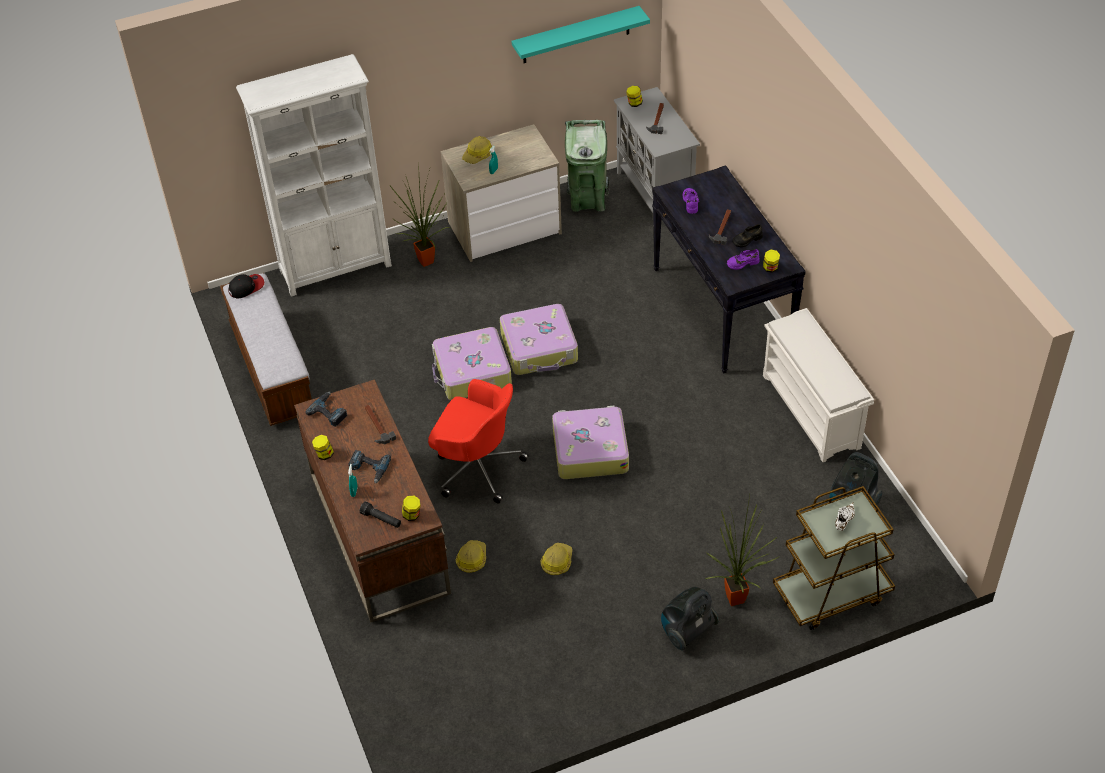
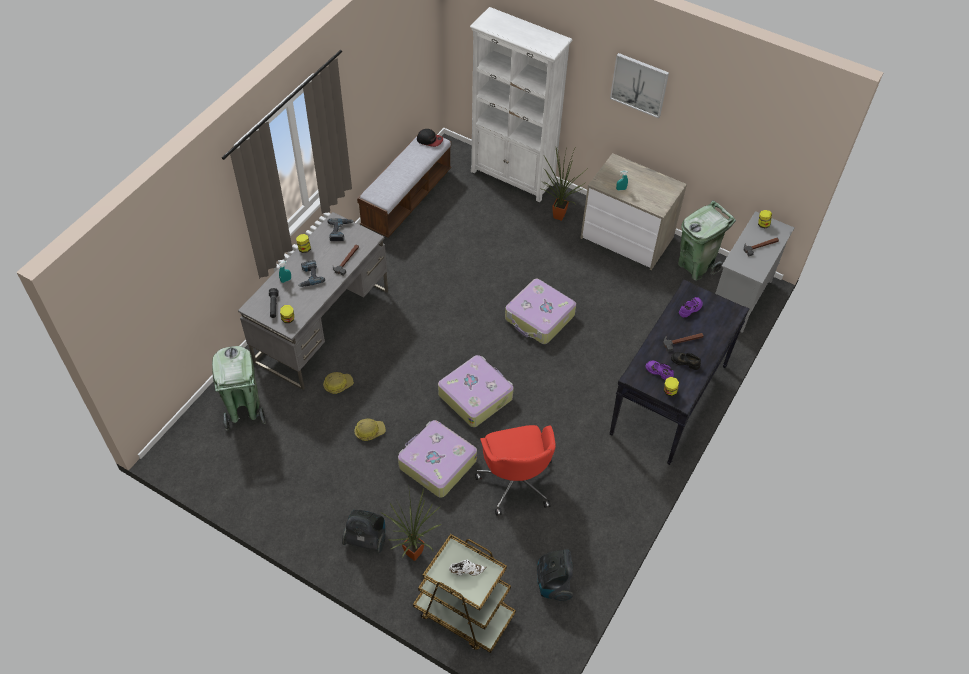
camera: 50 degrees right, 5 degrees up
(378, 533) = (323, 325): brown desk -> grey desk
(431, 663) = (244, 411): none -> green trash can
(445, 53) = (639, 84): none -> picture
(472, 372) = (487, 295): suitcase -> suitcase (436, 463)
(477, 467) = (413, 343): red office chair -> red office chair (516, 480)
(478, 155) = (627, 173): hard hat -> none
(576, 35) = (744, 141): turquoise shelf -> none
(812, 412) = (621, 510): white shoe rack -> none

